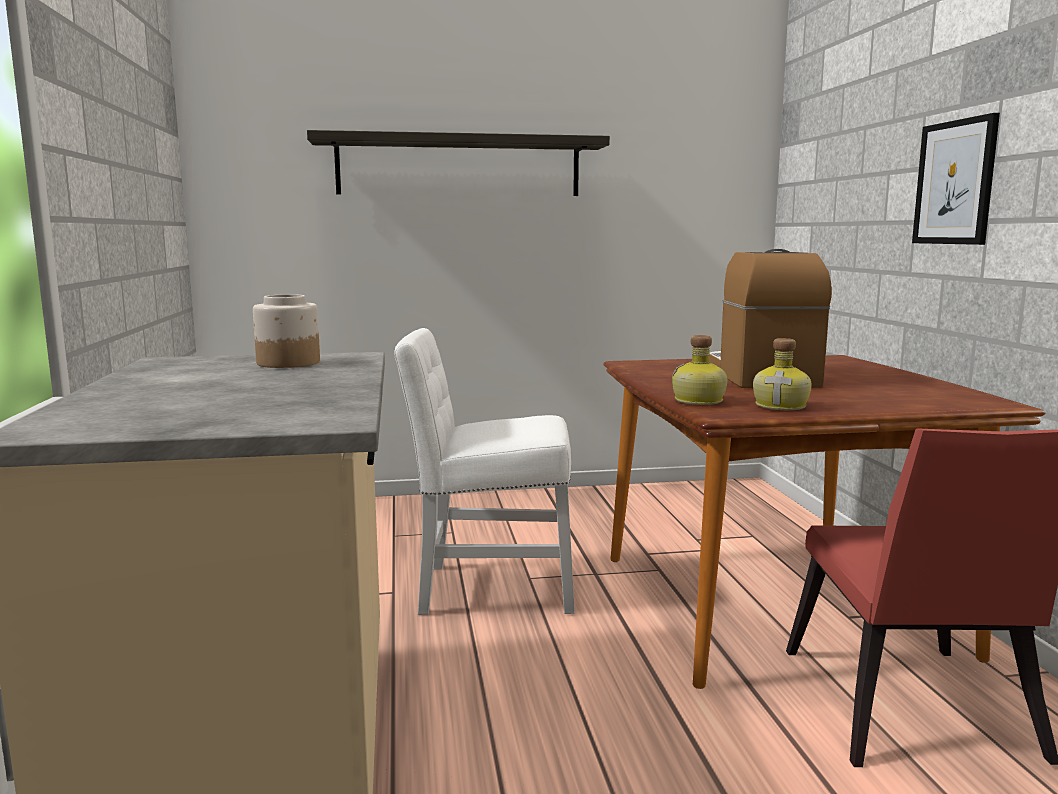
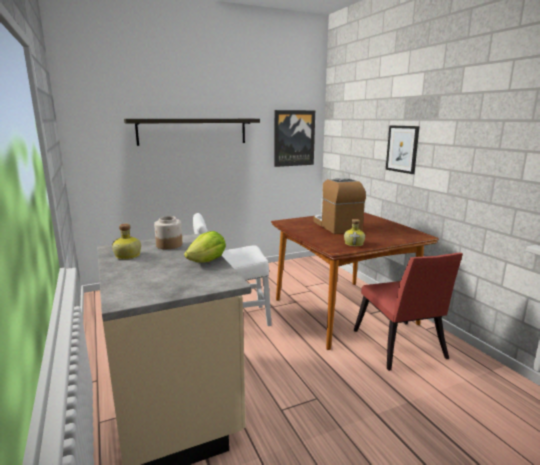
camera: 15 degrees left, 5 degrees up
(333, 388) = (207, 261): none -> lettuce
(699, 189) = (294, 138): none -> picture
(699, 401) = (324, 243): bottle -> bottle (128, 256)

